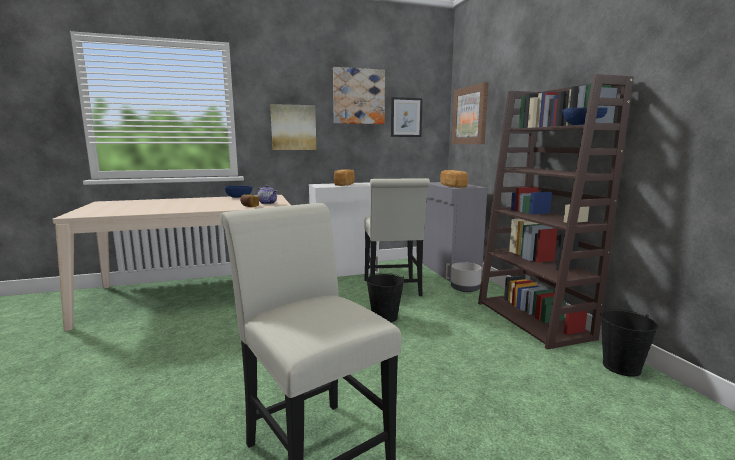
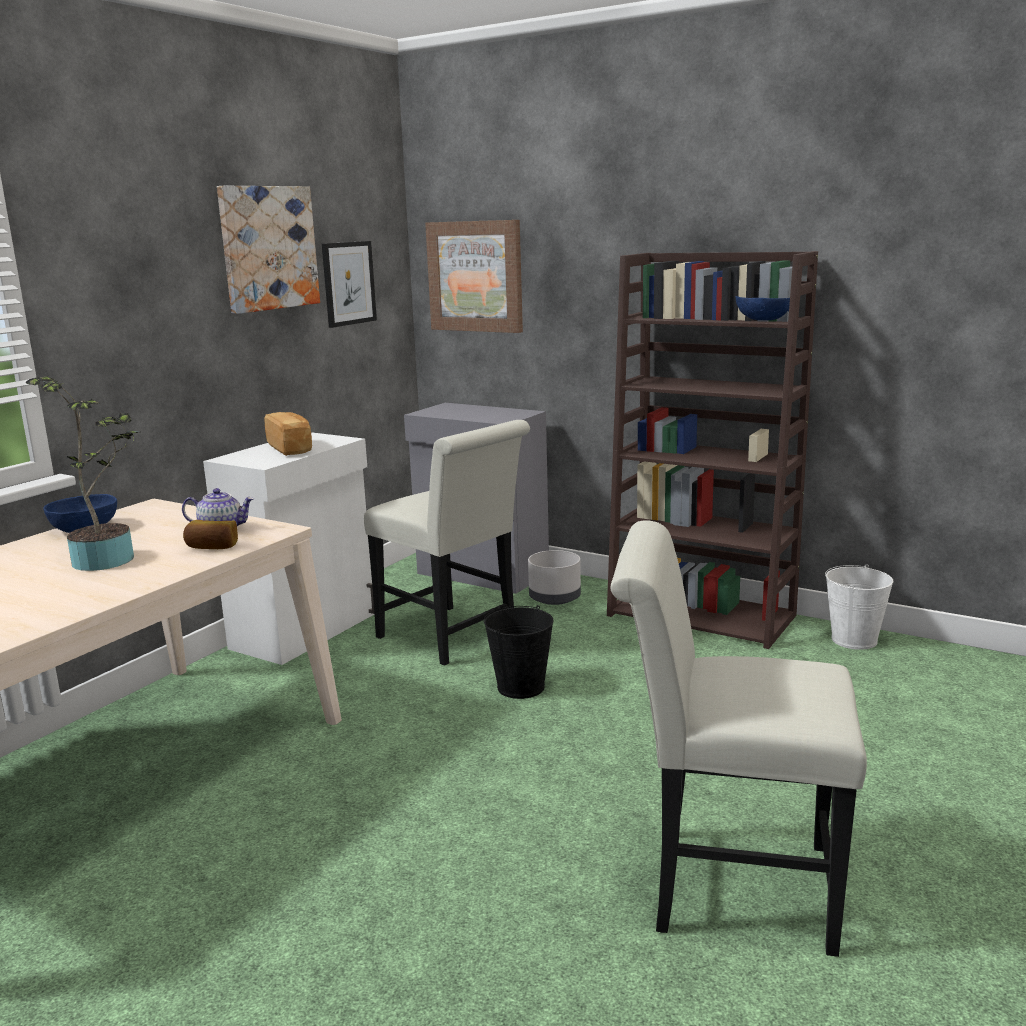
camera: 40 degrees left, 5 degrees up
(218, 203) = (108, 558): none -> potted plant
(293, 127) = (156, 335): picture -> none
(452, 186) = (488, 417): bread -> none
(622, 367) = (854, 640): black bucket -> white bucket

